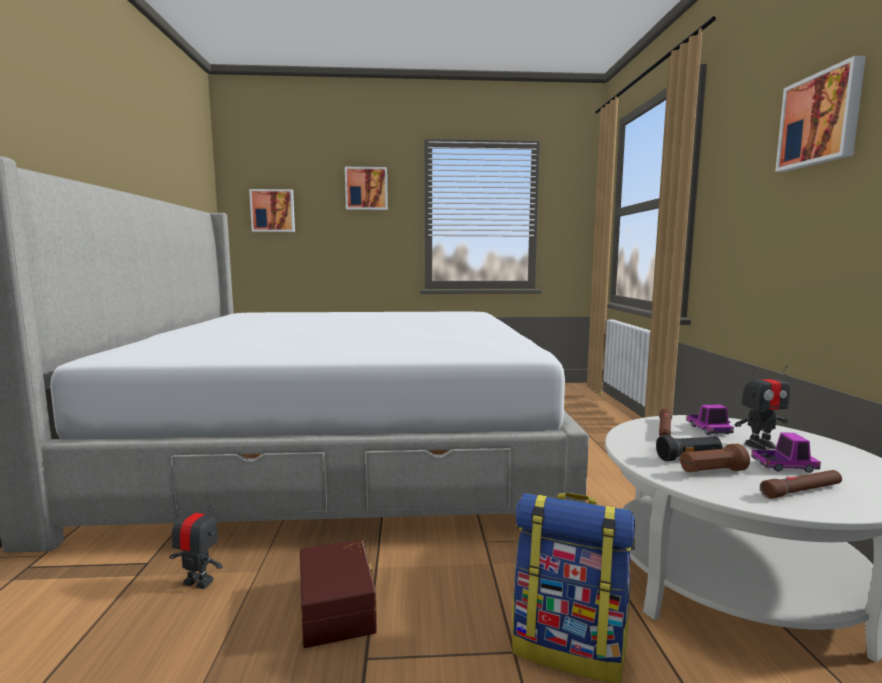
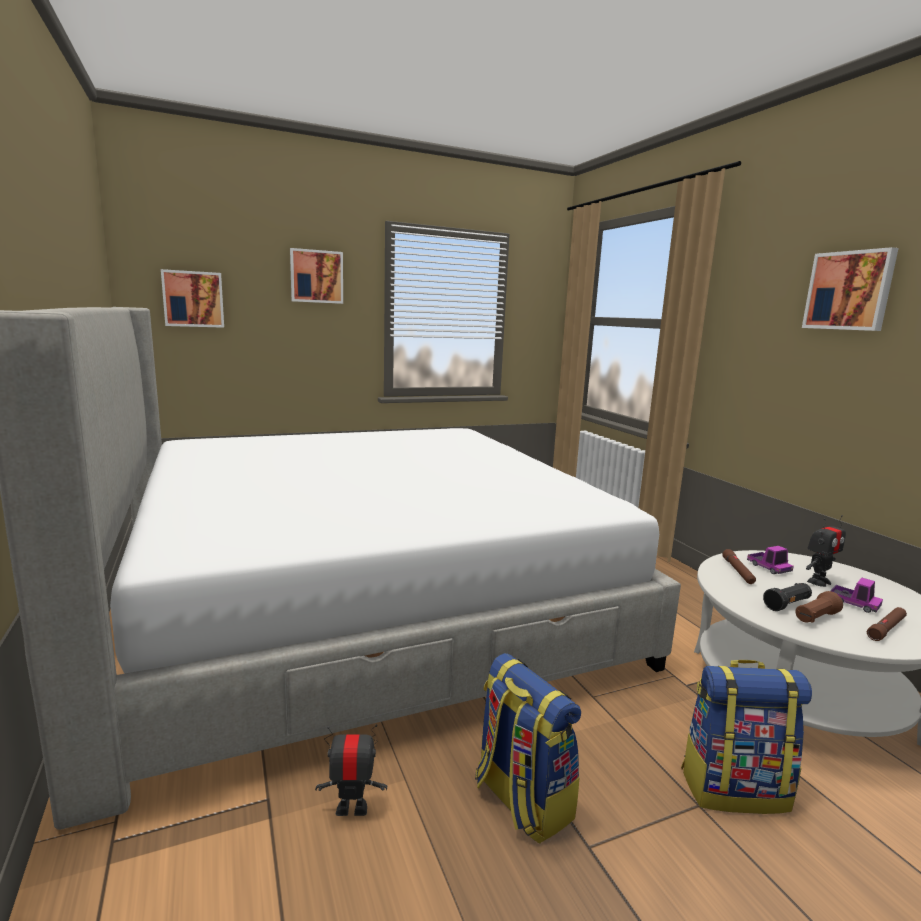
camera: 20 degrees left, 5 degrees up
(339, 607) = (521, 800): brown storage box -> backpack
(783, 466) = (853, 604): toy truck -> toy truck turned 60 degrees clockwise

